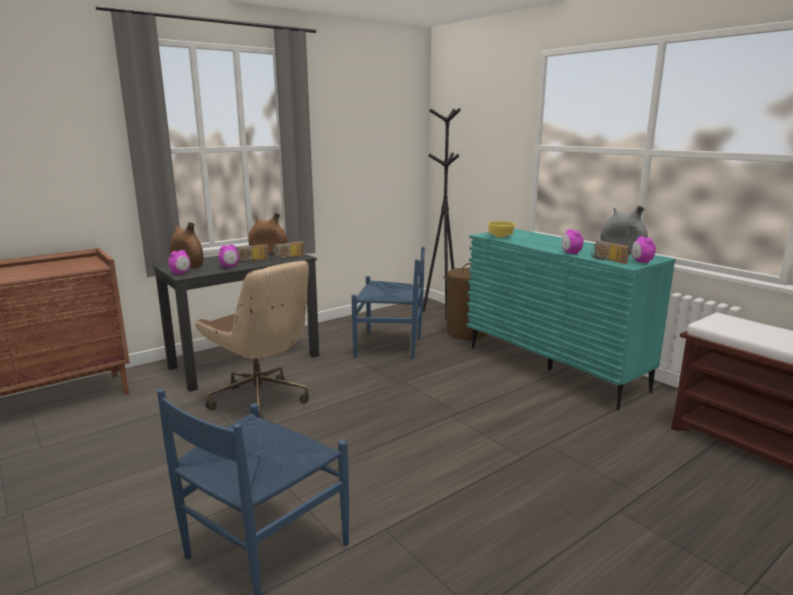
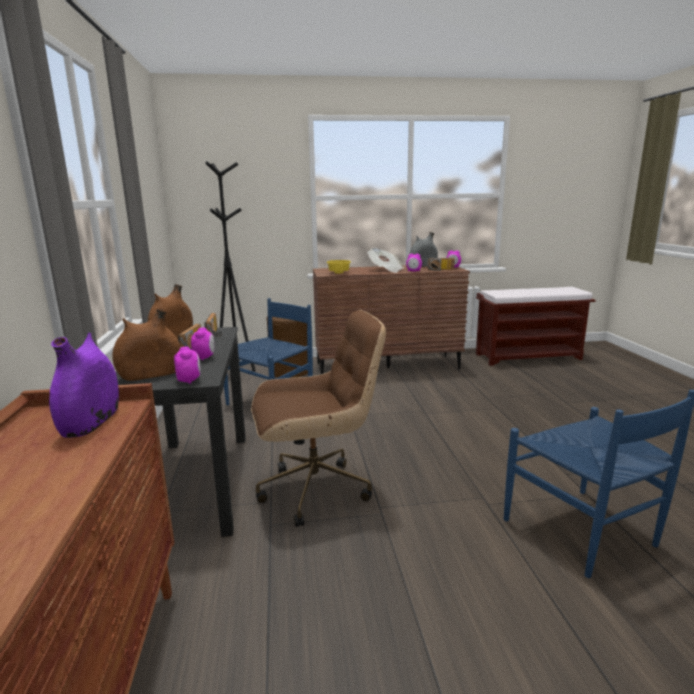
camera: 60 degrees left, 0 degrees up
(75, 267) = (91, 422): none -> purple vase
(552, 369) = (387, 367): turquoise dresser -> brown dresser
(554, 245) = (385, 270): none -> newspaper

